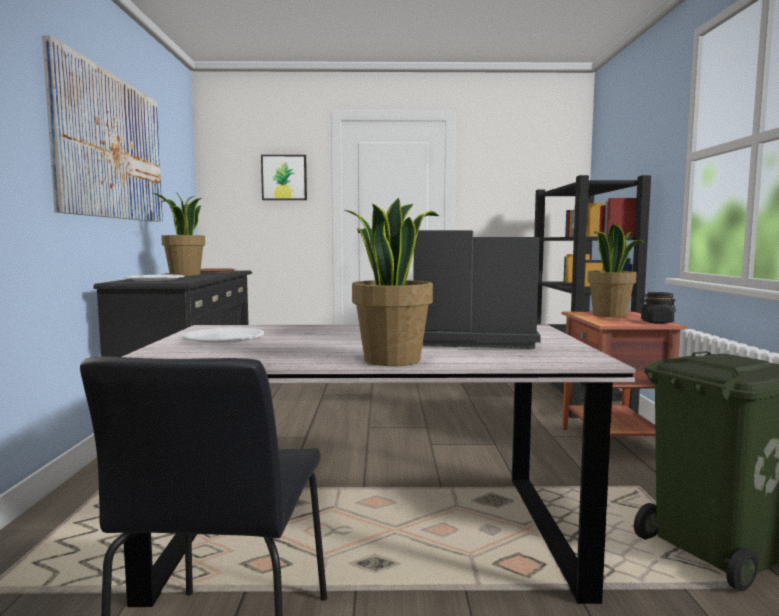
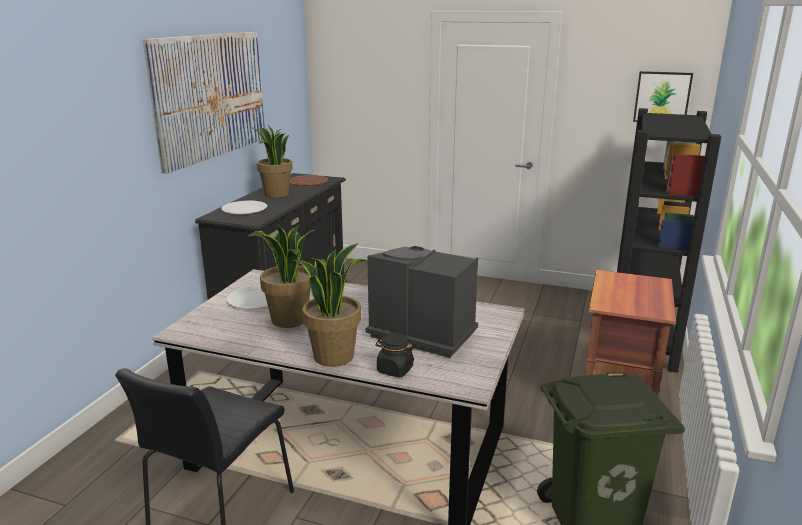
camera: 20 degrees right, 15 degrees up
(284, 178) = (385, 79): picture -> picture (662, 97)
(610, 315) = (632, 286): potted plant -> potted plant (289, 320)
(656, 322) = (656, 309): black jar -> black jar (394, 370)

